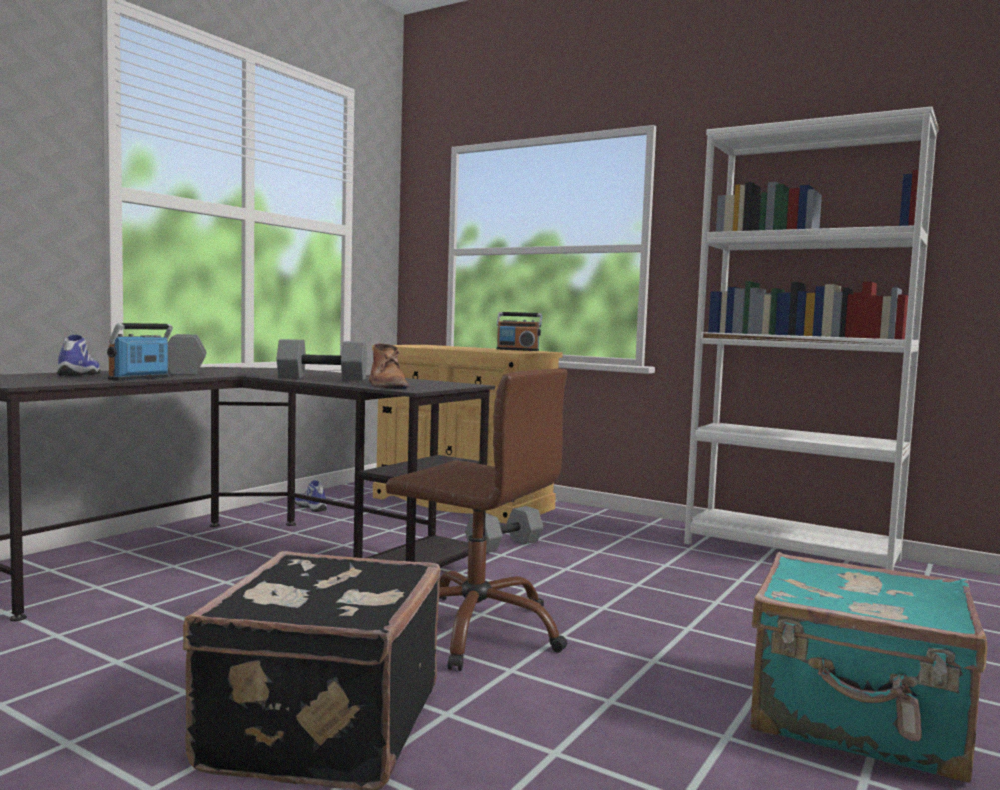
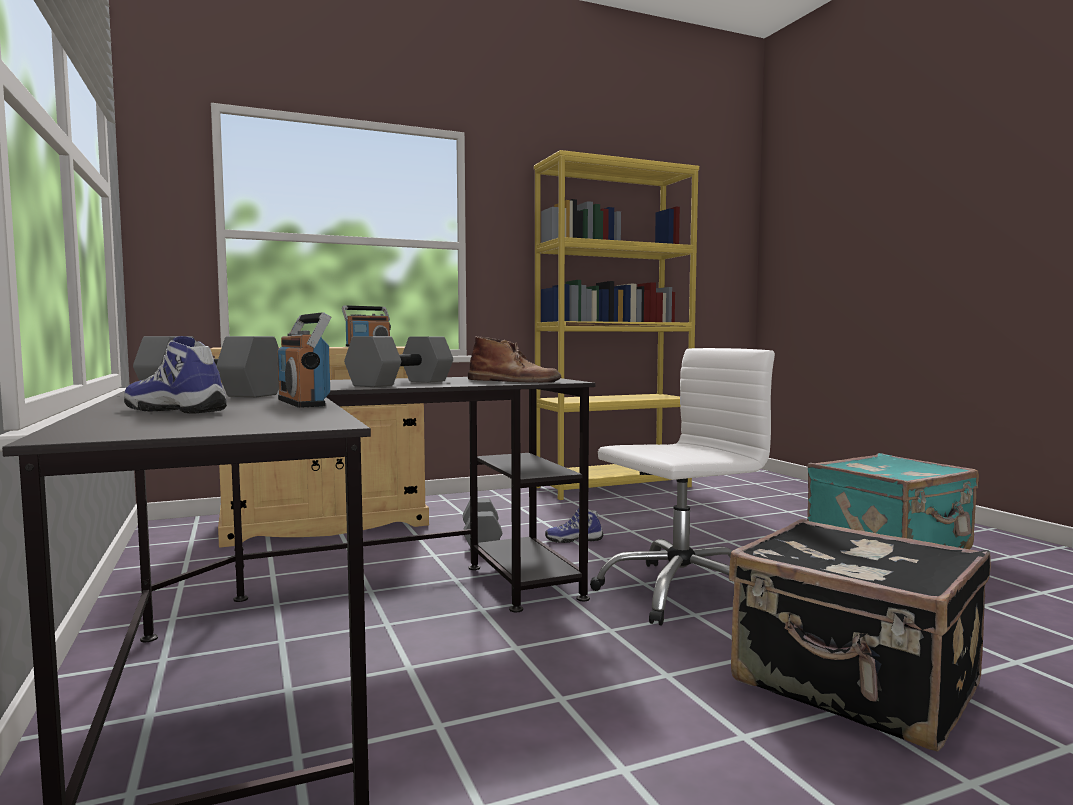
camera: 55 degrees left, 0 degrees up
(311, 508) = (192, 578): shoe -> shoe (573, 540)
(476, 630) = (680, 592): brown office chair -> white office chair
(791, 552) = (613, 487): white bookcase -> yellow bookcase

